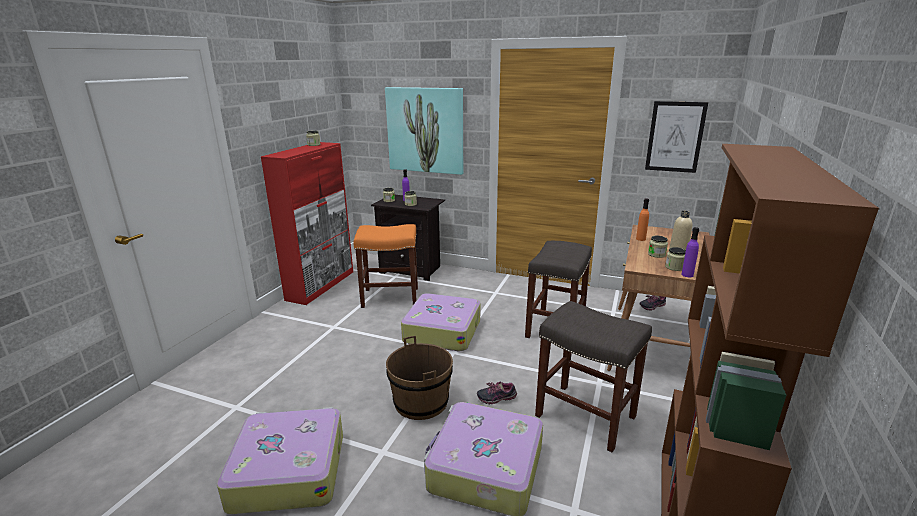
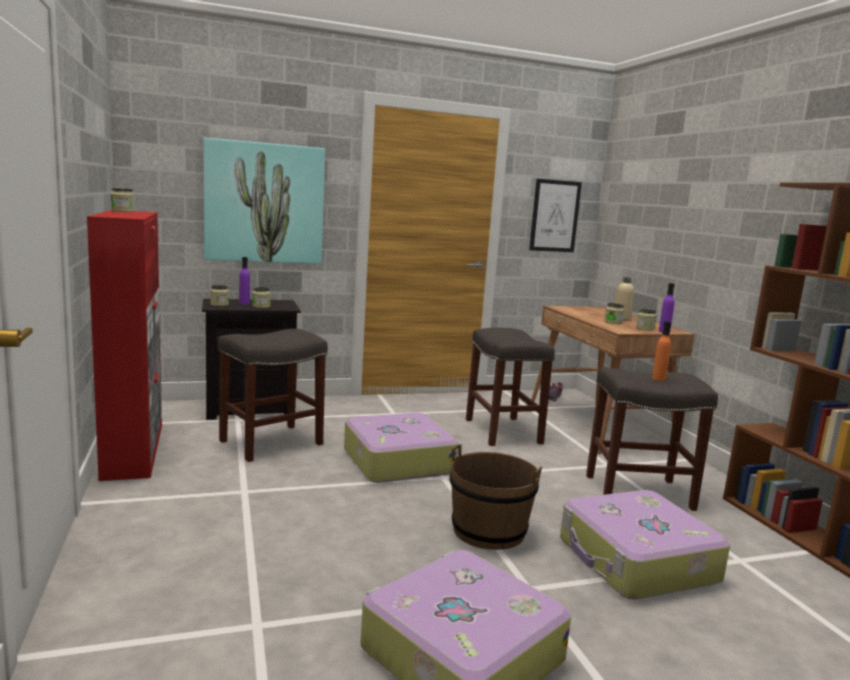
camera: 40 degrees left, 10 degrees down
(389, 297) = (270, 443): orange stool -> grey stool
(496, 398) = (551, 503): shoe -> none
(640, 239) = (575, 314): orange bottle -> orange bottle (658, 379)

